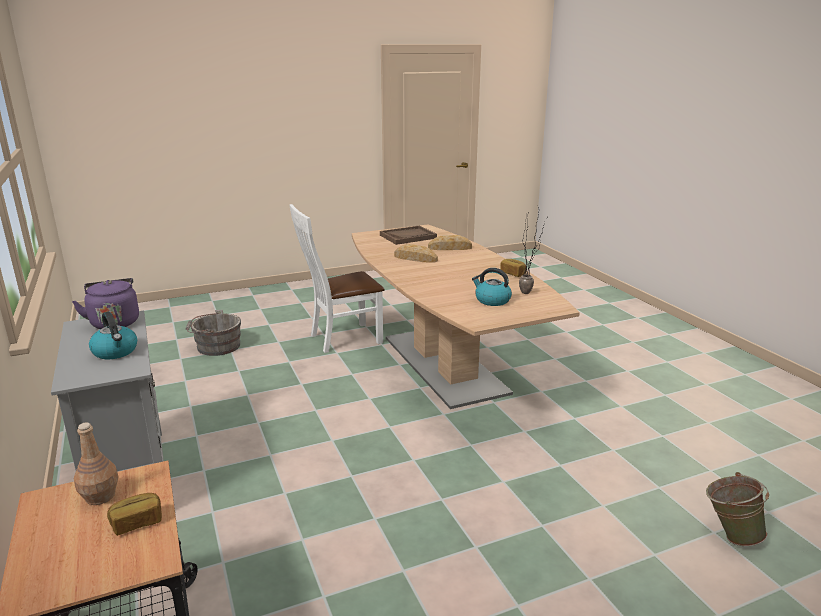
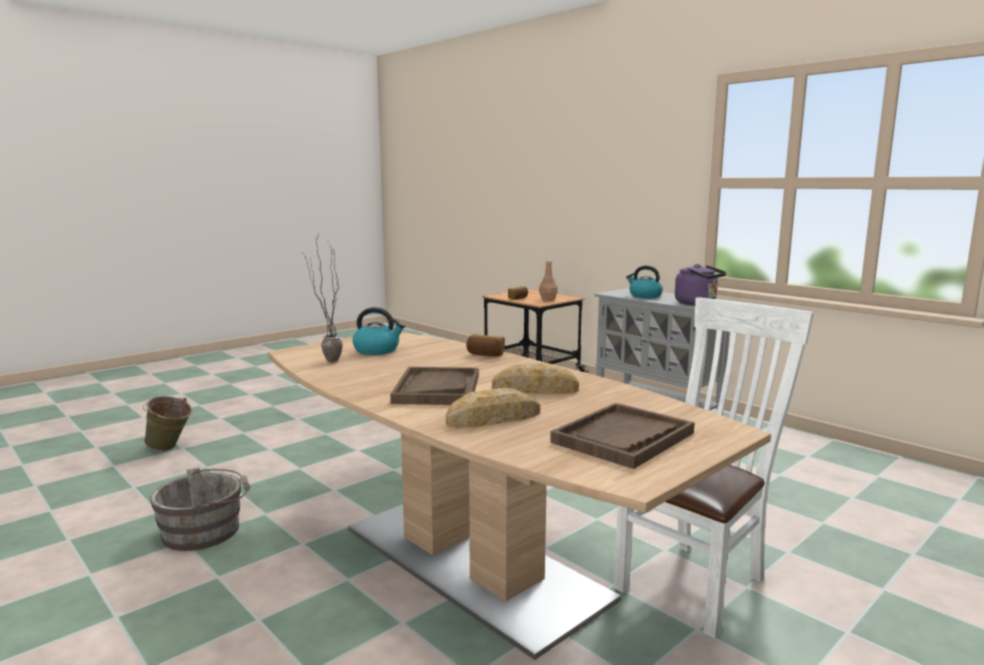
camera: 160 degrees right, 10 degrees down
(216, 347) = (853, 523): grey bucket -> grey bucket (206, 531)
(465, 264) = (437, 389): none -> brown tray
(513, 274) = (350, 382): bread -> bread (485, 354)

